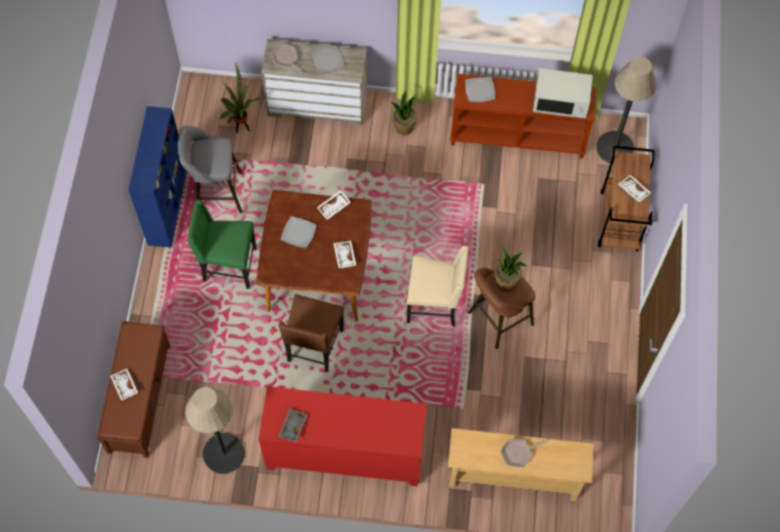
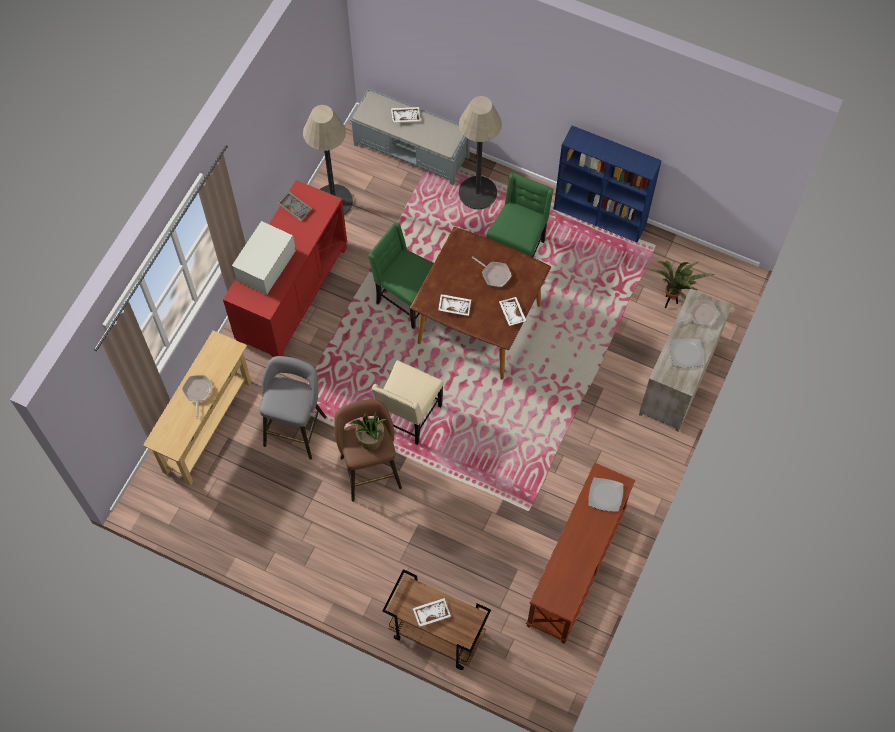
camera: 110 degrees right, 0 degrees up
(139, 397) = (412, 151): brown bench -> grey bench
(215, 193) = (600, 260): grey stool -> grey stool (296, 427)
(298, 233) = (494, 274): plate -> frying pan
(314, 346) = (406, 299): brown chair -> green chair
(404, 128) = (623, 454): potted plant -> none
(560, 102) = (564, 574): white microwave -> white microwave (266, 267)
(615, 148) = (528, 667): floor lamp -> floor lamp (477, 193)

